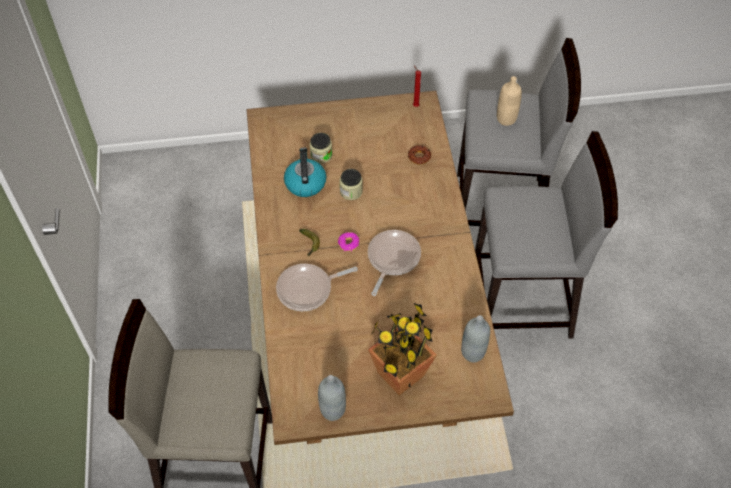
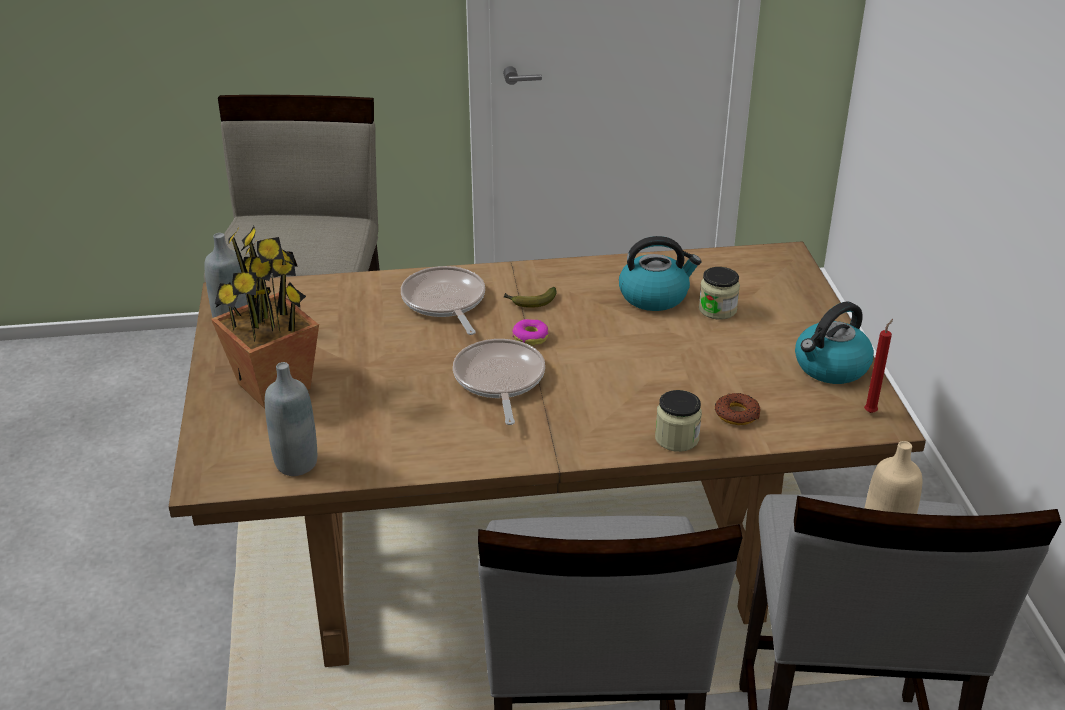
camera: 90 degrees right, 20 degrees down
(351, 191) = (642, 339): jar -> jar (676, 438)
(378, 115) = (830, 367): none -> kettle
(392, 259) = (499, 380): frying pan -> frying pan turned 120 degrees counterclockwise

